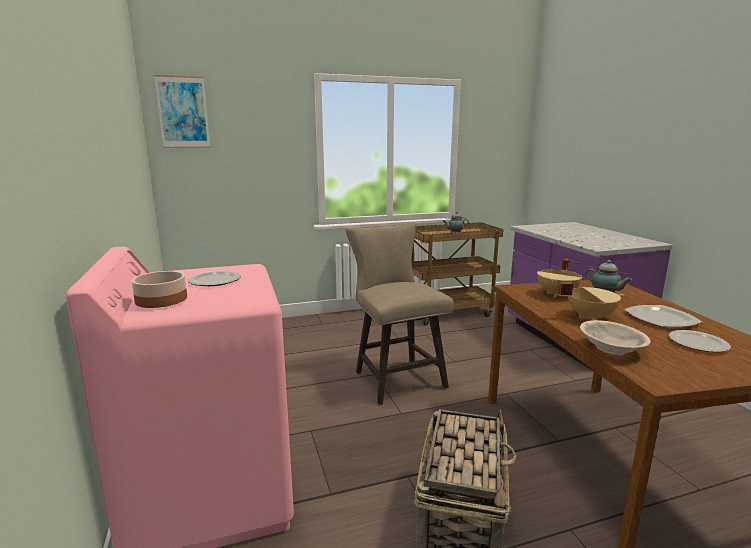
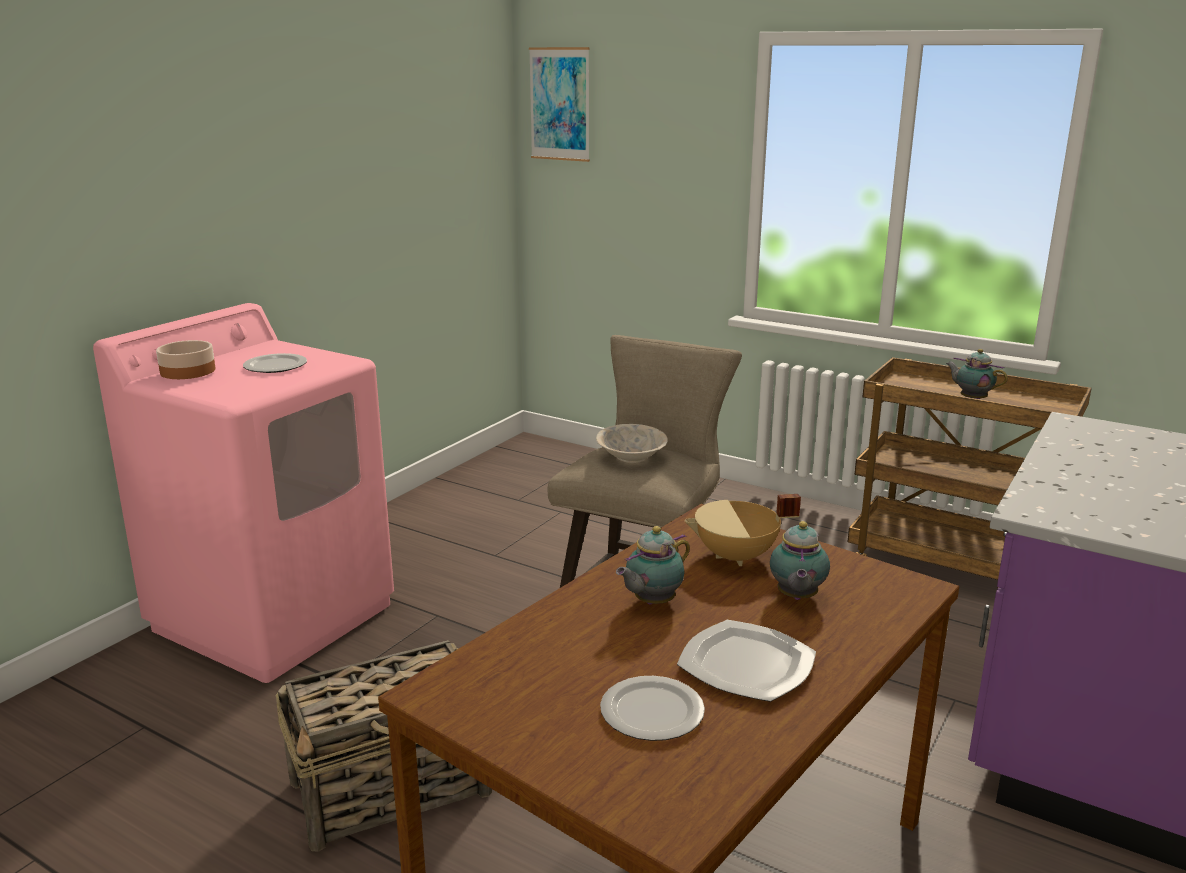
camera: 50 degrees right, 5 degrees up
(589, 317) = (652, 602): beige cooking pot -> teapot
(611, 349) = (516, 641): beige bowl -> beige bowl (631, 457)

